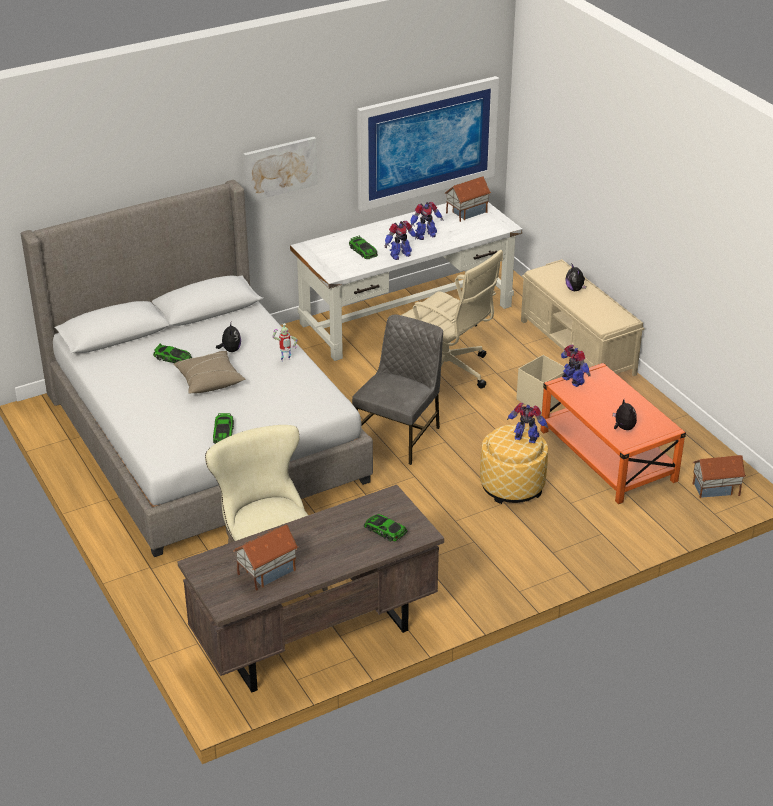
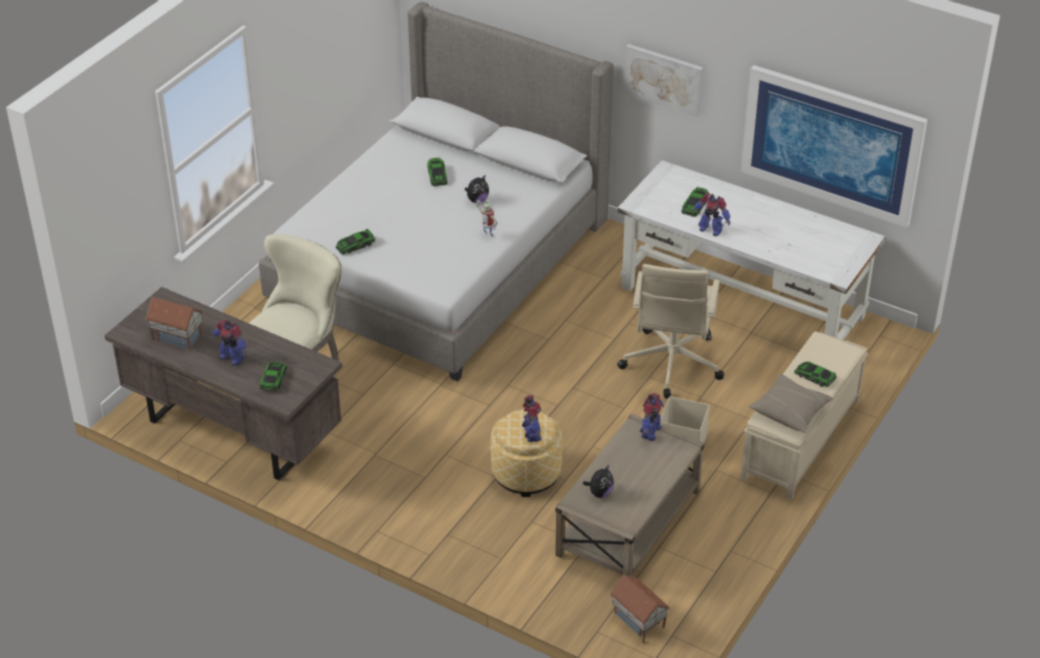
camera: 60 degrees right, 5 degrees up
(209, 380) = (421, 207): beige pillow -> beige pillow (790, 411)
(400, 436) = (541, 373): grey chair -> none
(425, 235) = (763, 231): toy robot -> toy robot (232, 358)
(466, 212) = (838, 241): toy house -> none
(575, 289) = (814, 376): plush toy -> toy car
(607, 456) = (628, 523): orange coffee table -> beige coffee table

